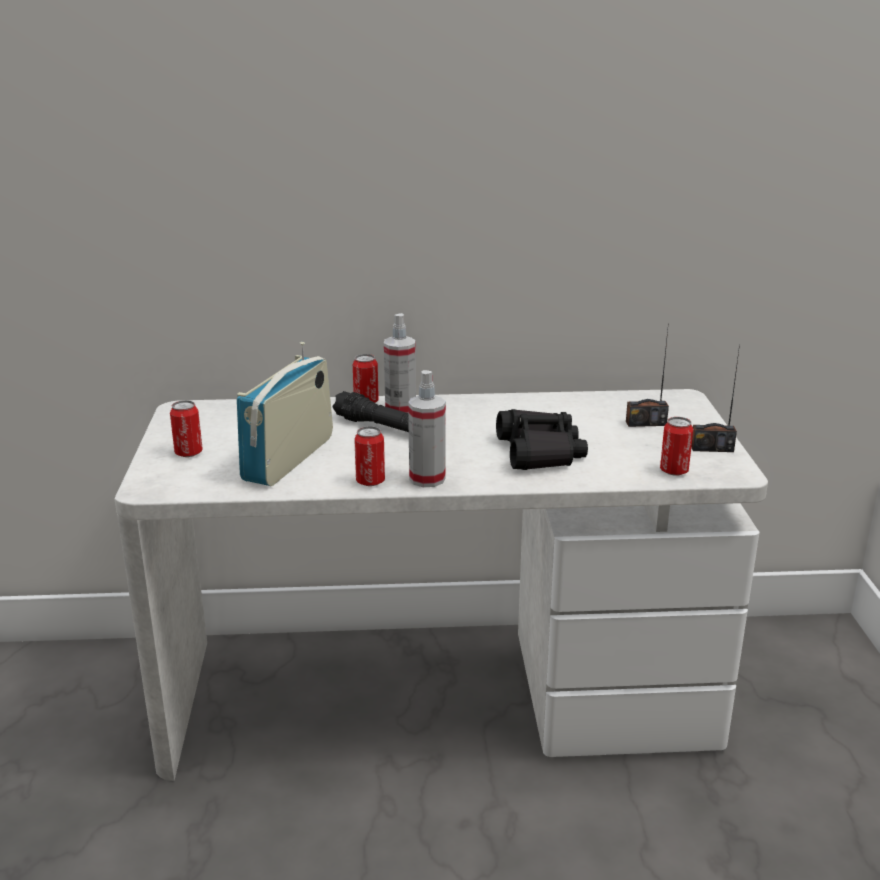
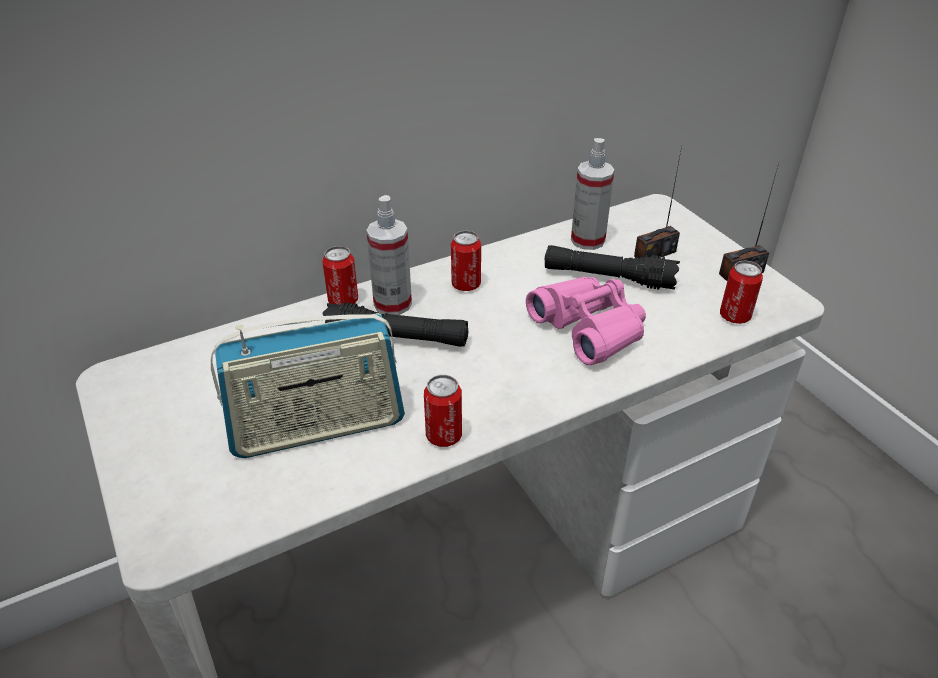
camera: 25 degrees left, 15 degrees up
(188, 453) = (177, 459): can -> can (466, 285)
(289, 459) = (318, 427): radio -> radio turned 105 degrees counterclockwise
(427, 479) = (504, 409): spray bottle -> spray bottle (588, 240)
(539, 452) = (589, 328): black binoculars -> pink binoculars
(588, 429) = (608, 278): none -> black flashlight

